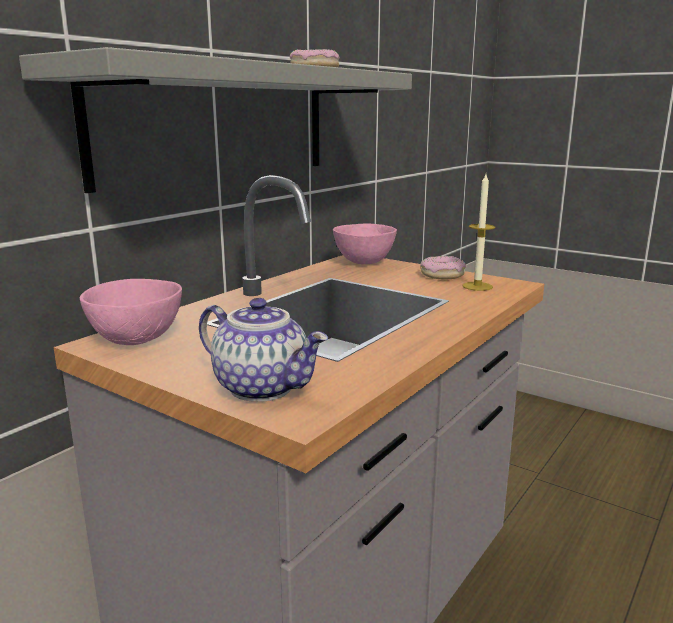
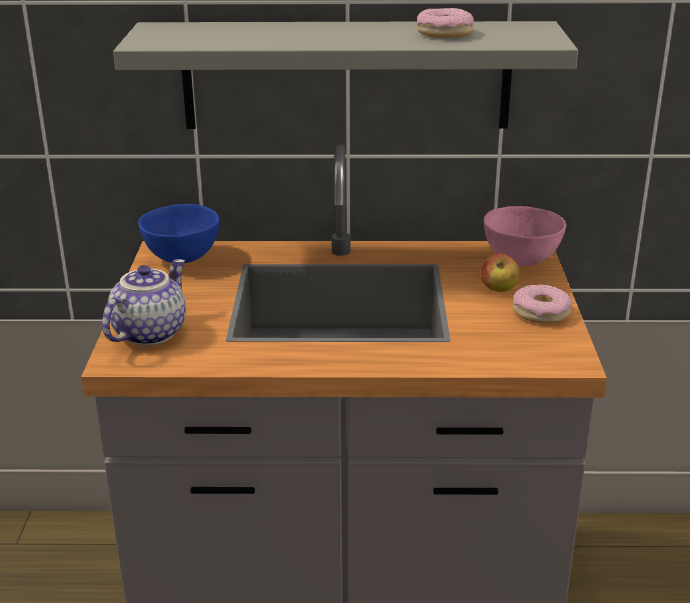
camera: 55 degrees right, 10 degrees up
(138, 340) = (183, 259): pink bowl -> blue bowl
(264, 387) = (148, 332): teapot -> teapot turned 150 degrees counterclockwise
(394, 275) = (498, 289): none -> apple
(477, 286) = (526, 342): candle -> none

